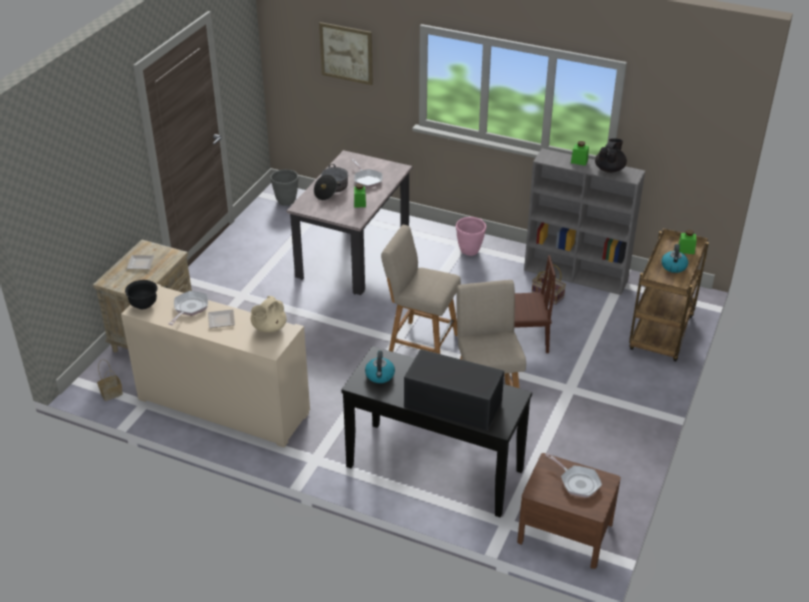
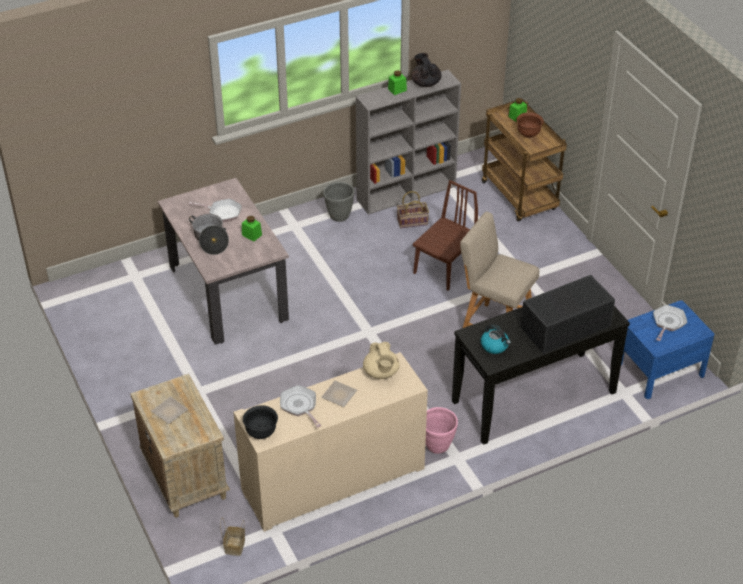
camera: 50 degrees left, 5 degrees up
(286, 201) = (94, 289): grey planter -> grey planter (339, 216)
(346, 53) = (128, 102): picture -> none
(420, 343) = (387, 321): beige chair -> none
(470, 251) = (308, 227): pink planter -> pink planter (438, 446)
(565, 532) = (660, 370): brown nightstand -> blue nightstand
(577, 482) = (668, 323): frying pan -> frying pan turned 60 degrees counterclockwise
(673, 266) = (528, 134): kettle -> brown bowl

